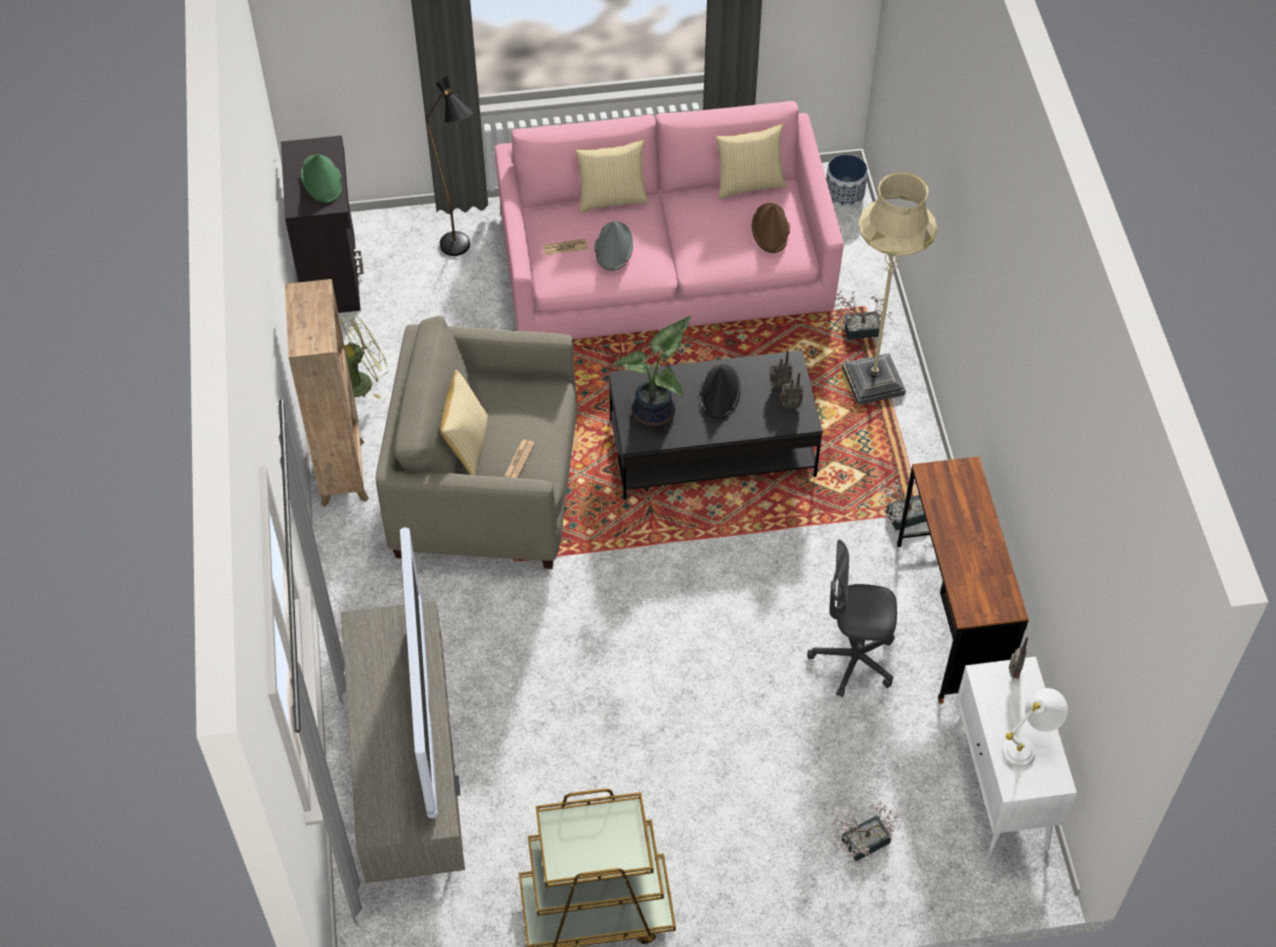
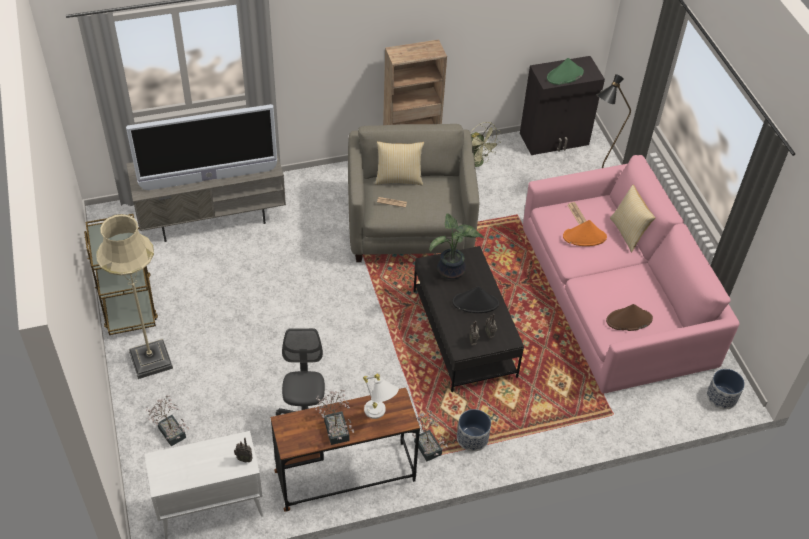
camera: 80 degrees right, 5 degrees down
(613, 247) = (584, 237): grey hat -> orange hat
(749, 184) = (668, 305): pillow -> none
(857, 329) = (589, 411): potted plant -> potted plant (336, 427)
(873, 381) = (544, 423): beige floor lamp -> beige floor lamp (151, 360)
(894, 463) = (472, 438): none -> planter
(1028, 746) = (186, 468): white table lamp -> white table lamp (379, 415)

